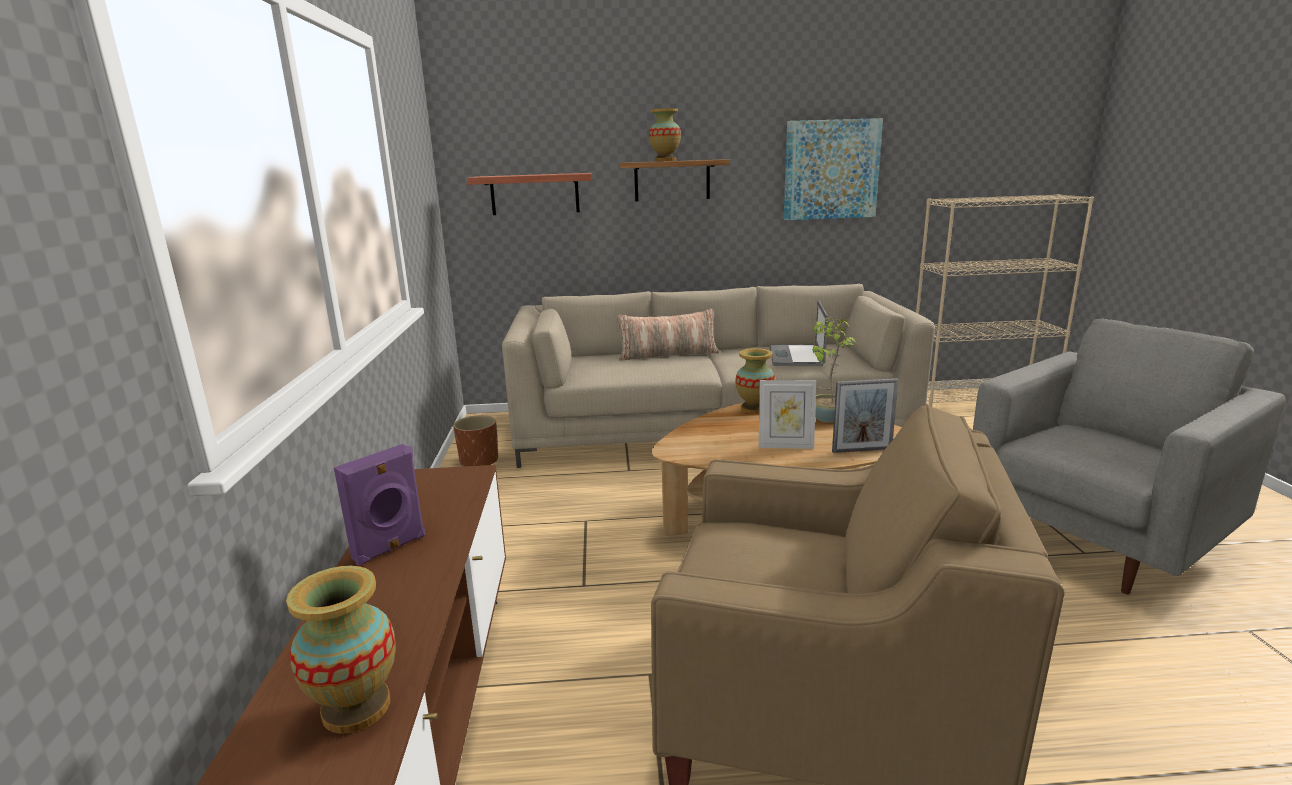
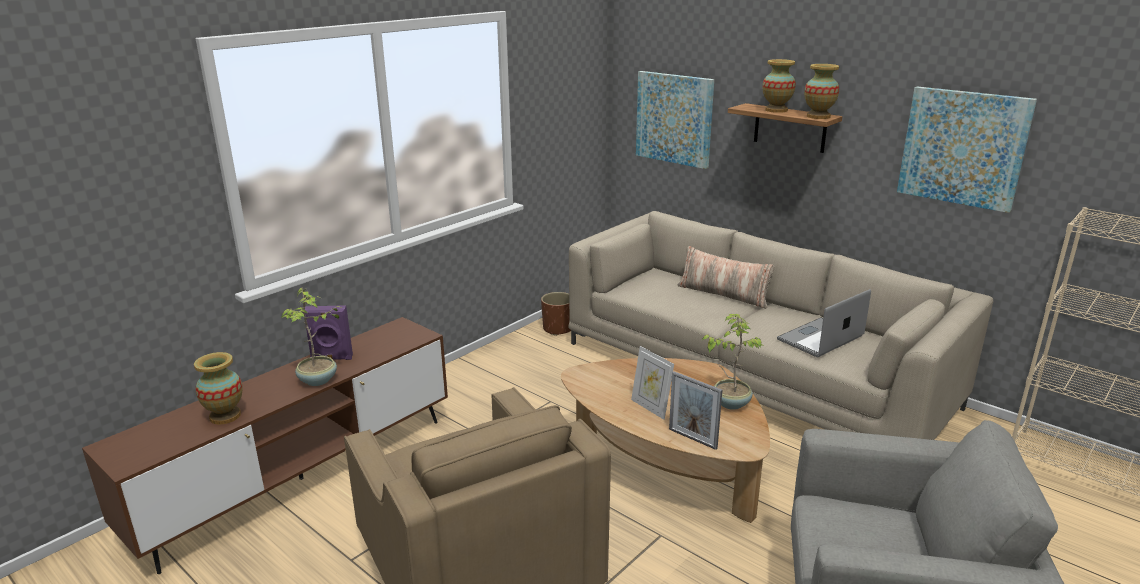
camera: 45 degrees right, 5 degrees up
(428, 579) = (318, 381): none -> potted plant
(535, 194) = (674, 118): shelf -> picture
(754, 409) = (697, 370): vase -> vase (818, 116)

